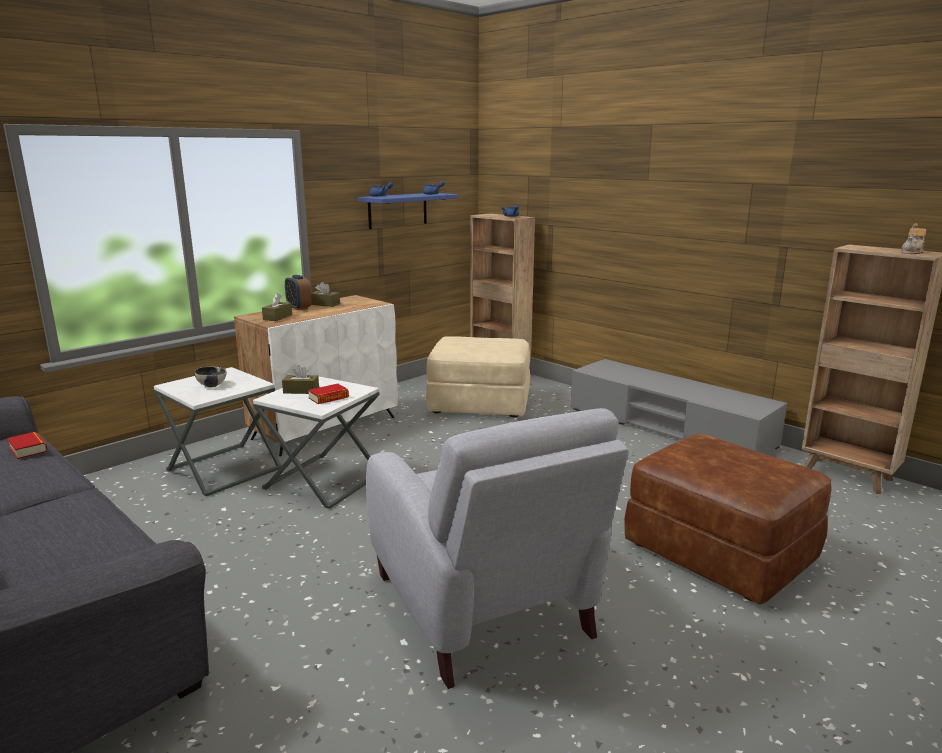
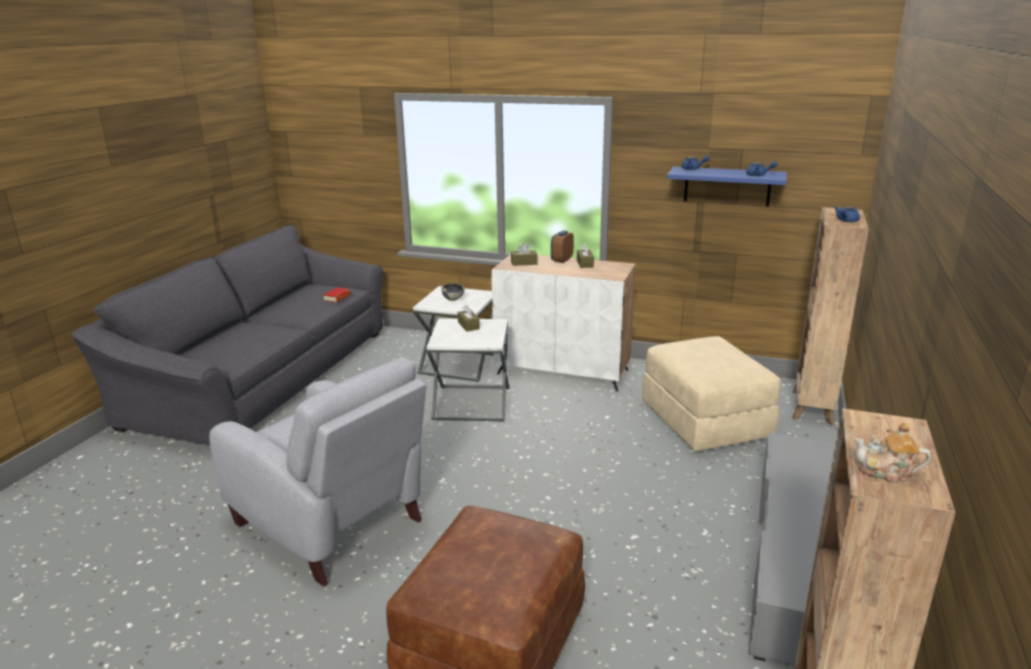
camera: 65 degrees right, 5 degrees up
(328, 398) = (462, 338): book -> none
(484, 609) = (332, 525): grey armchair -> grey armchair turned 90 degrees counterclockwise

